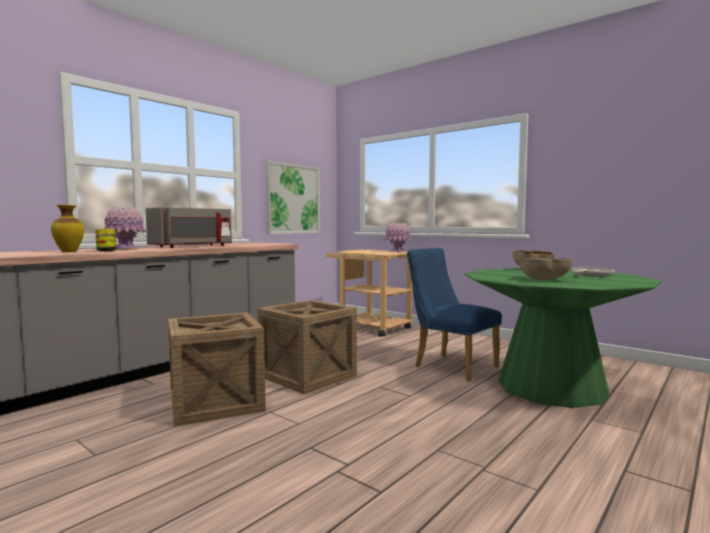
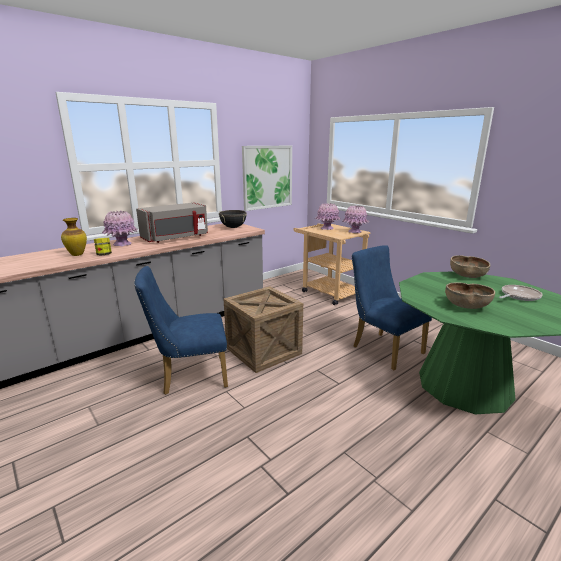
camera: 10 degrees right, 15 degrees up
(216, 402) = (189, 376): crate -> blue chair
(259, 243) = (233, 227): none -> black cooking pot
(365, 251) = (327, 228): none -> pink vase

